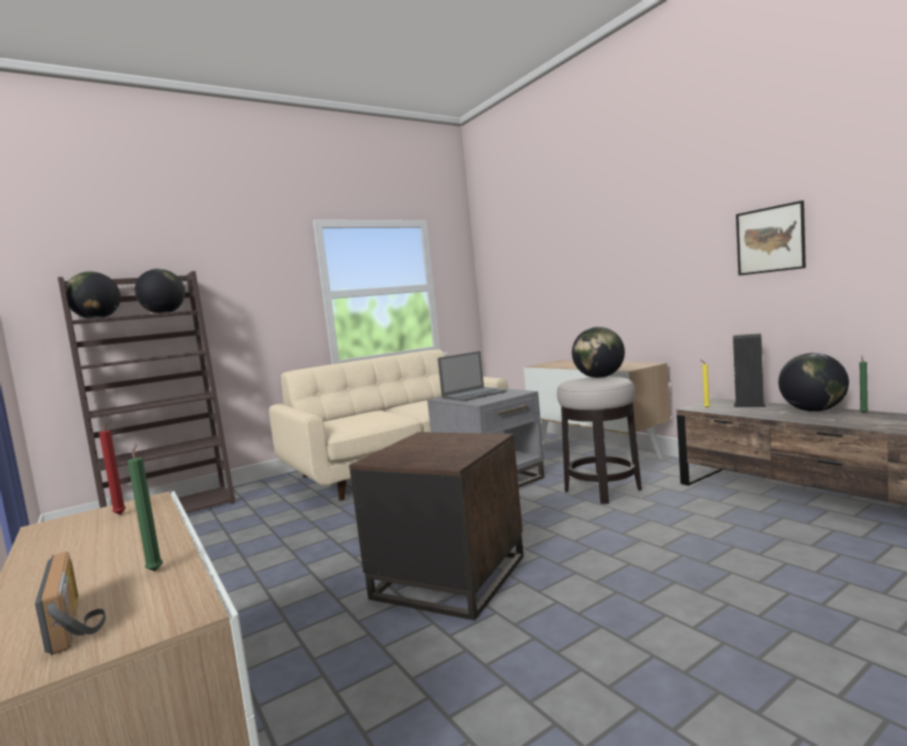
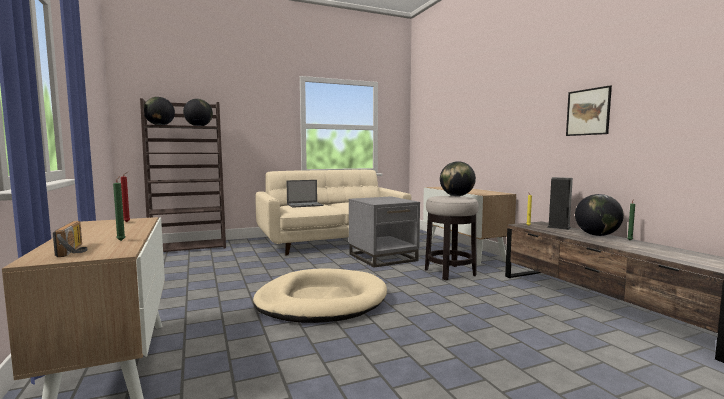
camera: 10 degrees right, 0 degrees up
(448, 576) = (321, 301): brown side table -> beige dog bed
(474, 395) = (379, 199): laptop -> laptop (305, 205)

